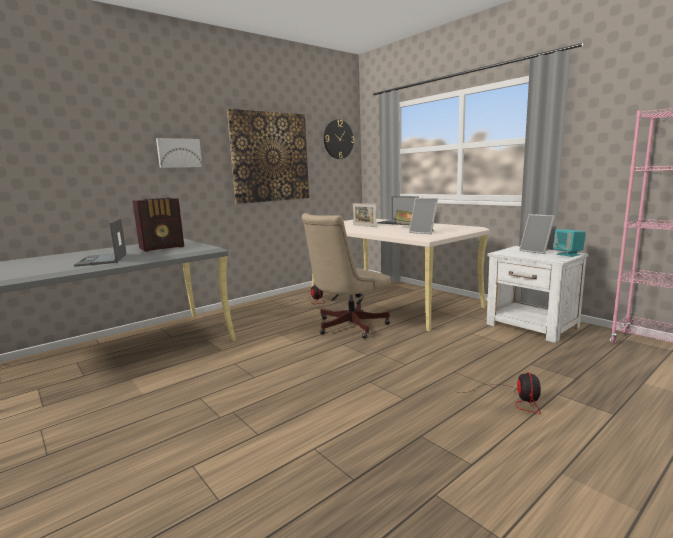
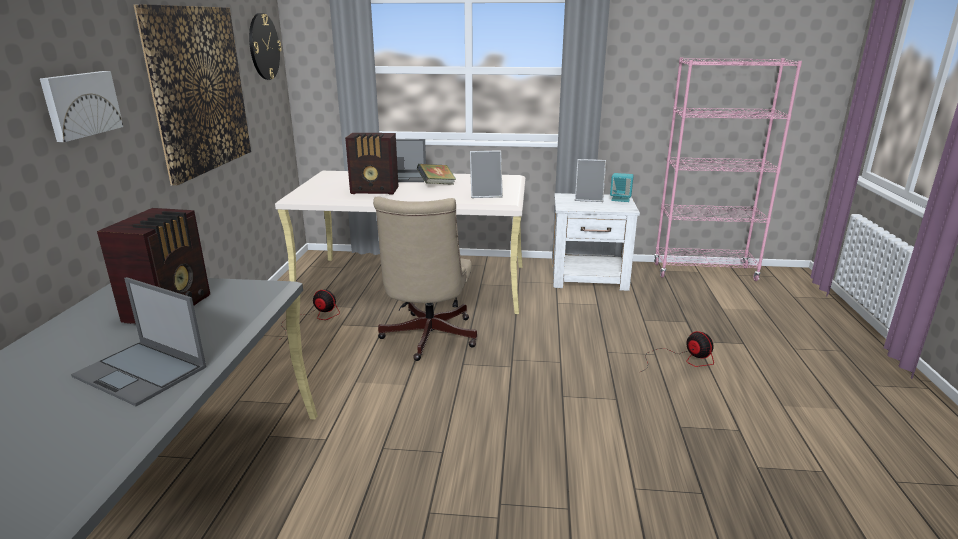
camera: 45 degrees left, 10 degrees up
(364, 226) = (375, 191): picture frame -> radio

